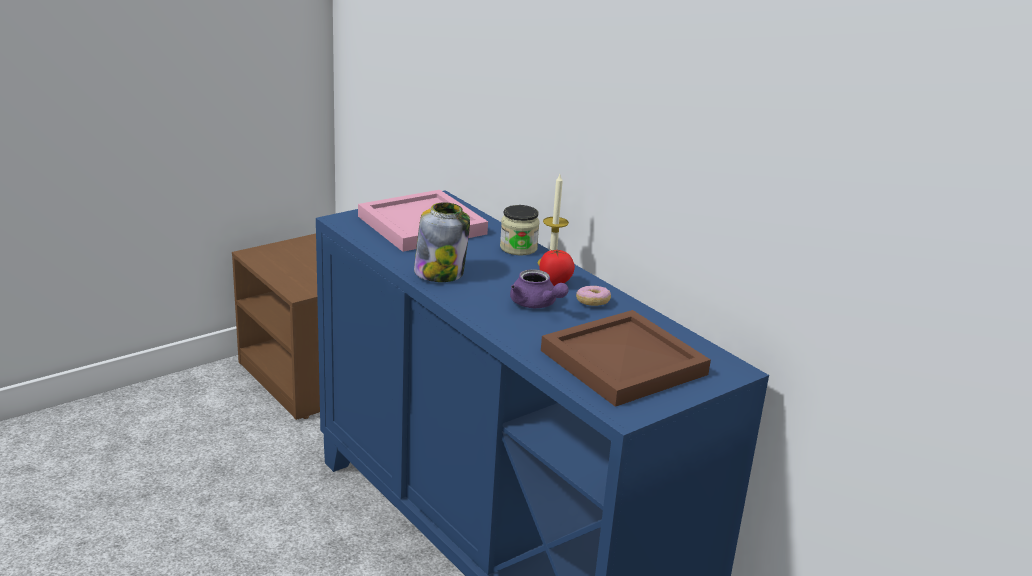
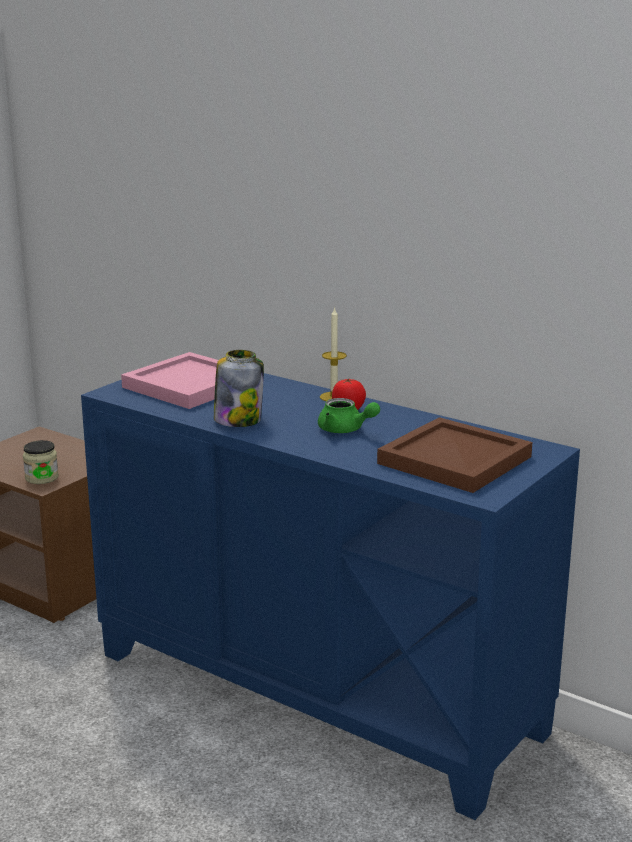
camera: 15 degrees left, 5 degrees down
(518, 248) = (293, 389): jar -> jar (41, 478)
(536, 304) = (345, 430): purple teapot -> green teapot
(592, 302) = (393, 420): donut -> none

